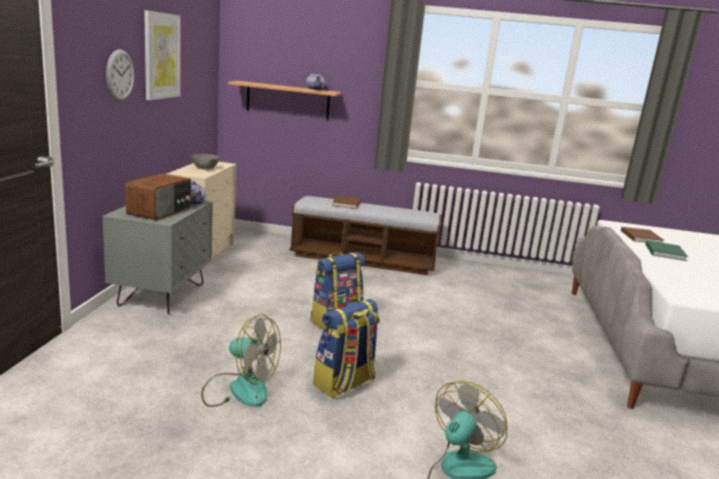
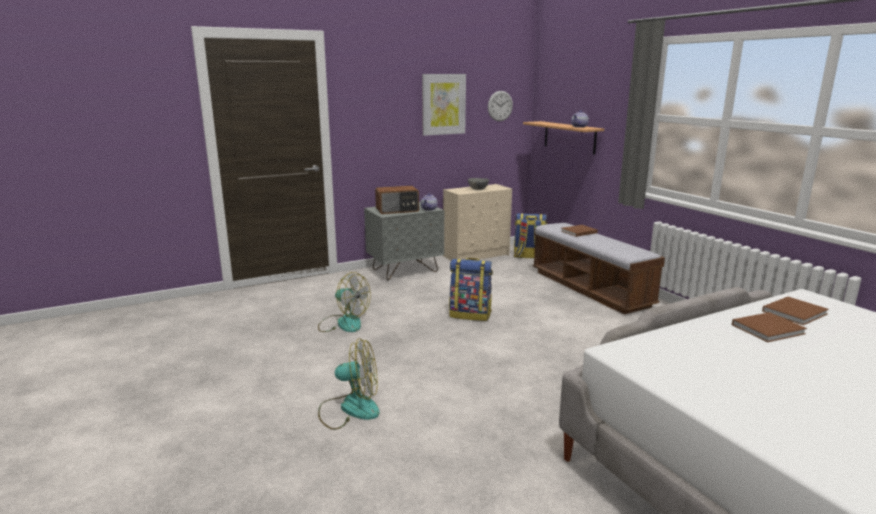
camera: 55 degrees right, 0 degrees up
(120, 75) = (392, 118): wall clock -> wall clock (500, 106)
(239, 389) = (343, 323): fan -> fan turned 45 degrees counterclockwise
(344, 383) = (396, 344): backpack -> backpack (528, 256)
(665, 252) = (769, 329): green book -> brown book

